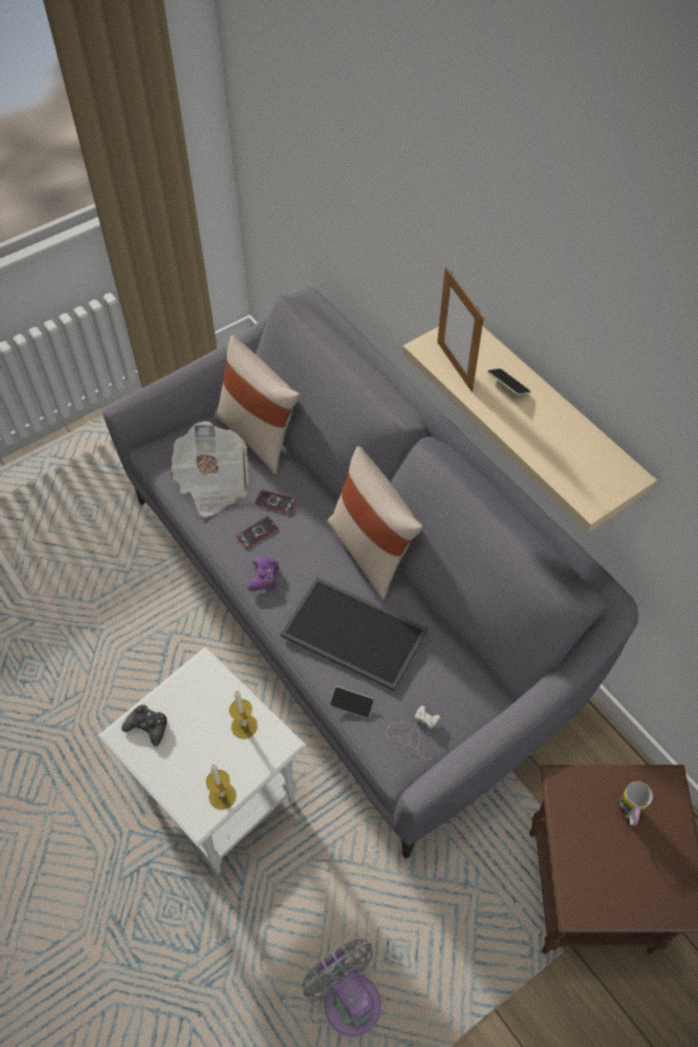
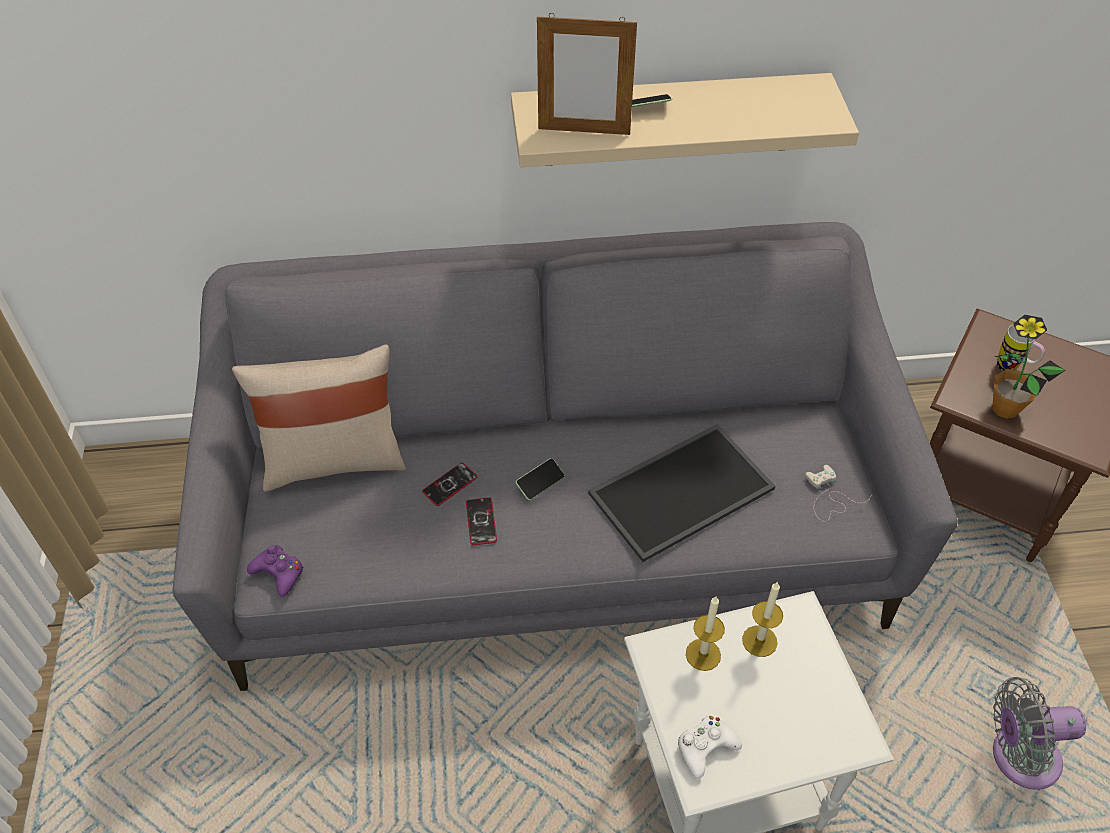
camera: 60 degrees left, 5 degrees down
(147, 726) = (705, 748): black game controller -> white game controller
(212, 483) = (371, 535): newspaper -> none
(222, 796) = (841, 703): candle -> candle (703, 654)
(264, 577) = (550, 542): purple game controller -> purple game controller (279, 573)
(351, 704) = (770, 535): phone -> phone (540, 483)
(371, 552) = (583, 429): beige pillow -> none
(576, 822) = (1004, 408): none -> potted plant

